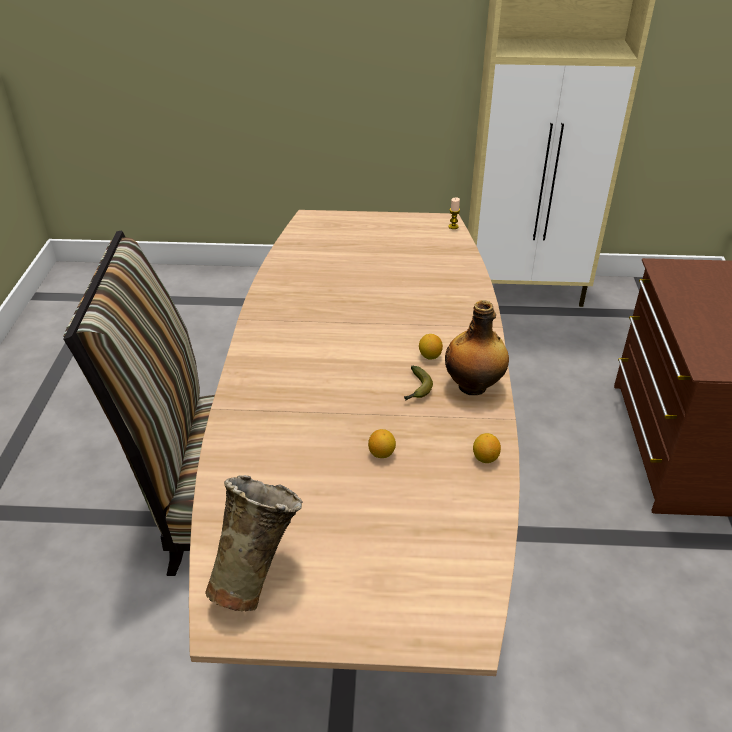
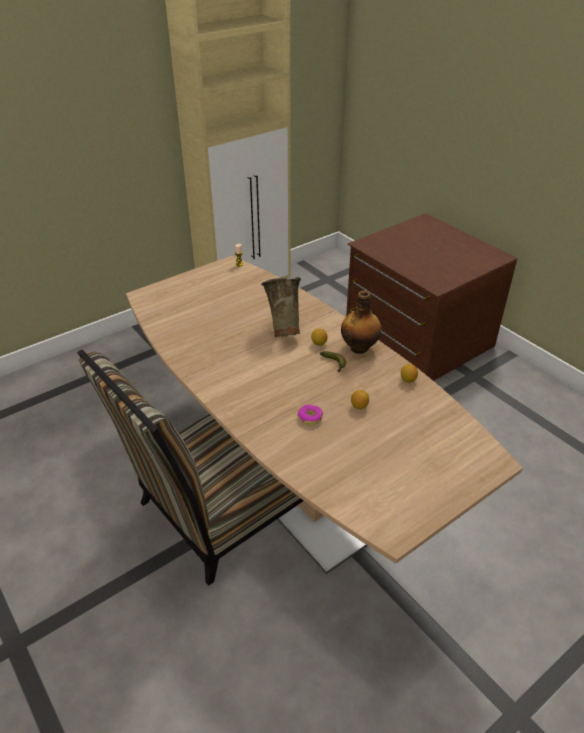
camera: 40 degrees left, 0 degrees up
(258, 576) = (379, 501): beige vase -> beige vase (283, 329)
(309, 433) = (310, 417): none -> donut

